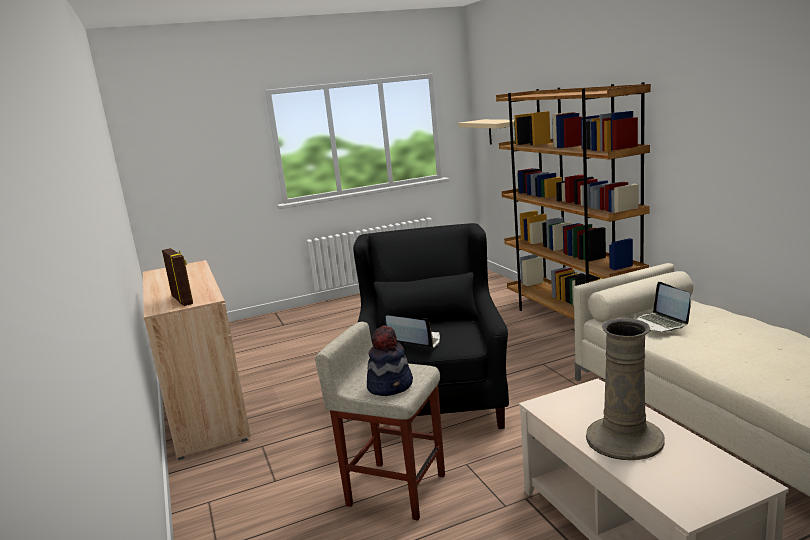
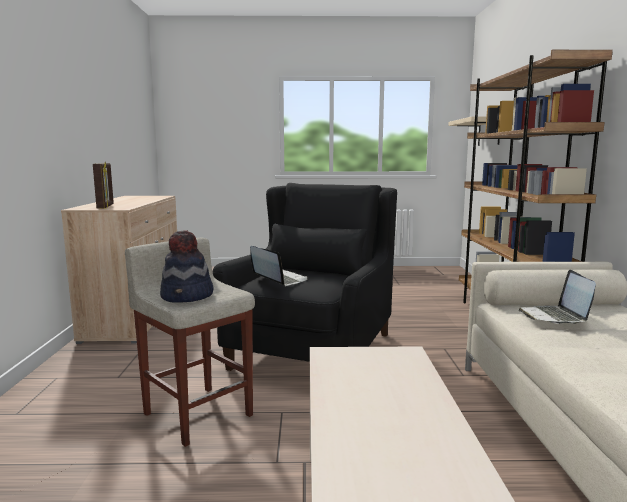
camera: 20 degrees right, 5 degrees down
(623, 439) = (373, 407): beige vase -> none

